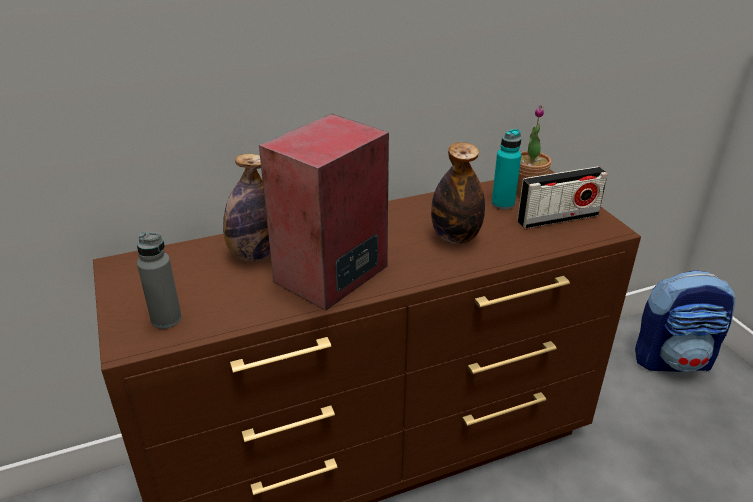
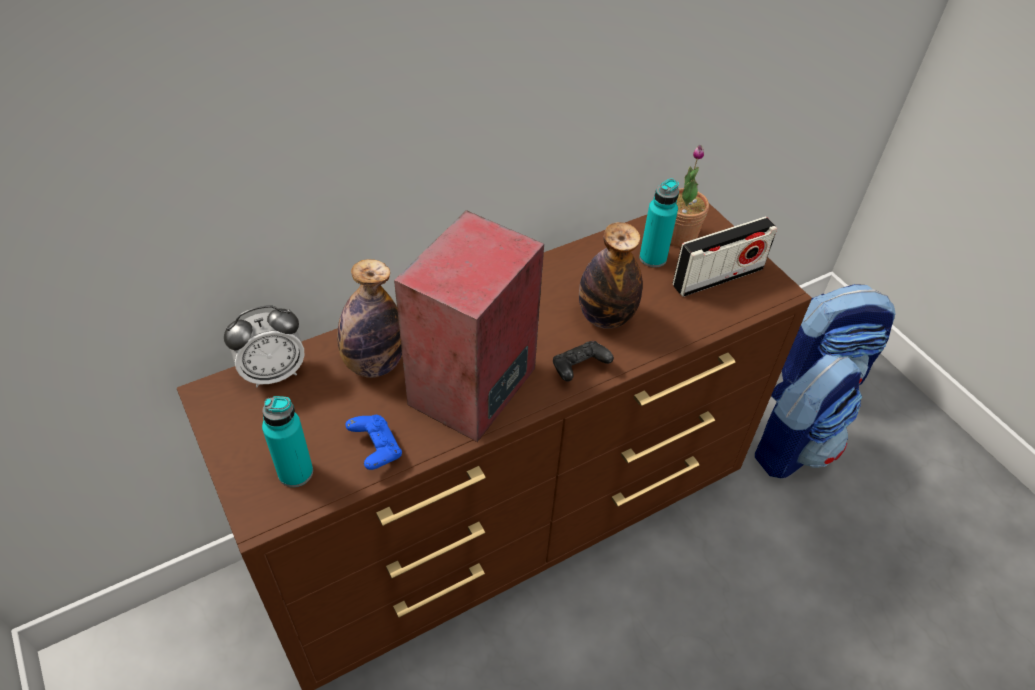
camera: 10 degrees left, 15 degrees up
(166, 319) = (295, 472): grey bottle -> turquoise bottle
(172, 255) = (273, 373): none -> alarm clock
(238, 309) = (376, 449): none -> blue game controller
(425, 269) = (579, 369): none -> black game controller
(642, 414) = (791, 446): none -> backpack

